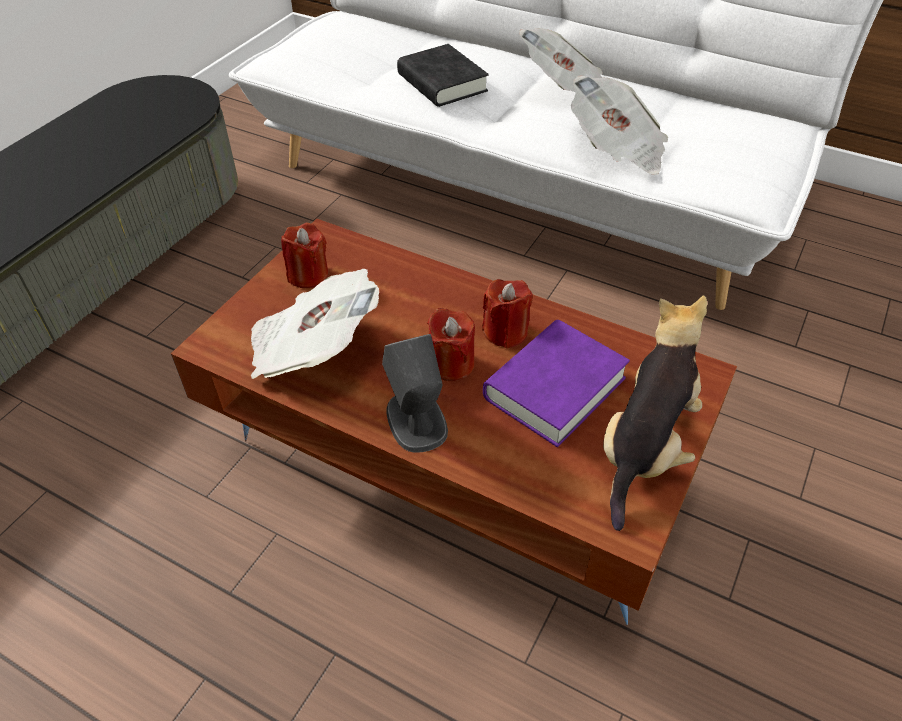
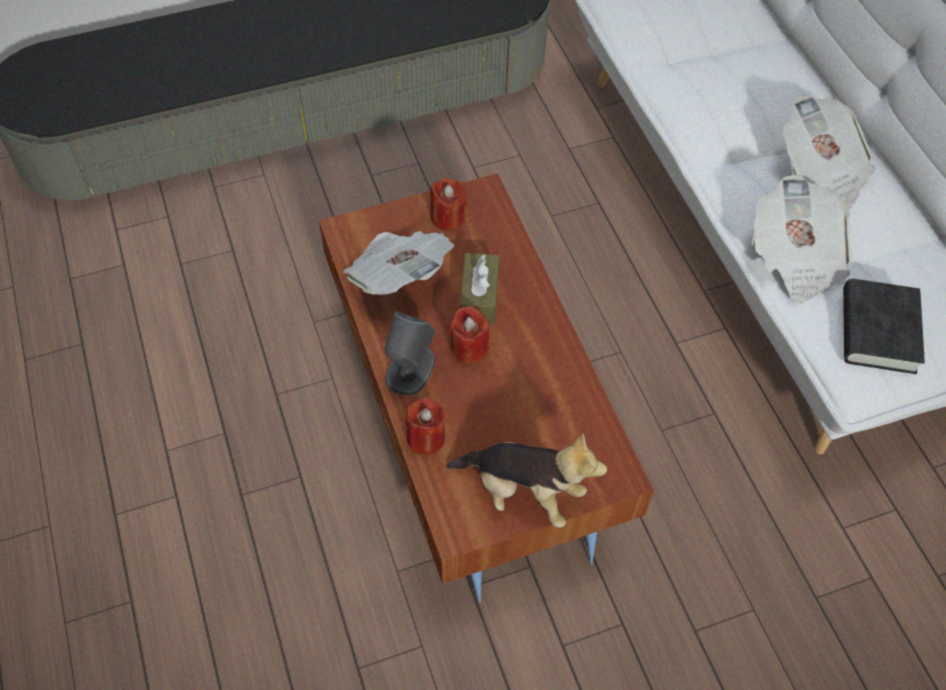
camera: 40 degrees right, 10 degrees up
(411, 317) = (479, 296): none -> brown tissue box
(442, 83) = (720, 100): black book -> black book (878, 331)
(505, 332) = (527, 351): red candle -> red candle (426, 438)
(554, 388) = (514, 412): purple book -> none
(645, 448) = (524, 492): plush toy -> plush toy turned 45 degrees clockwise

